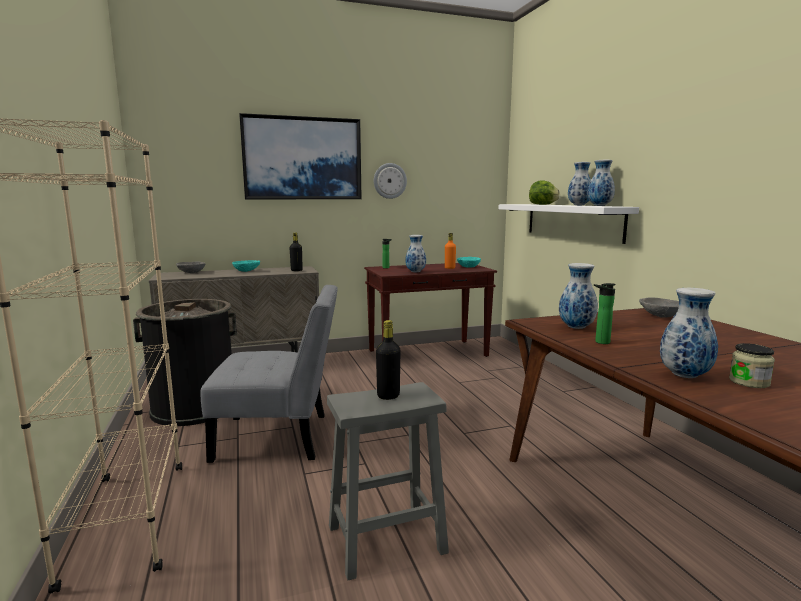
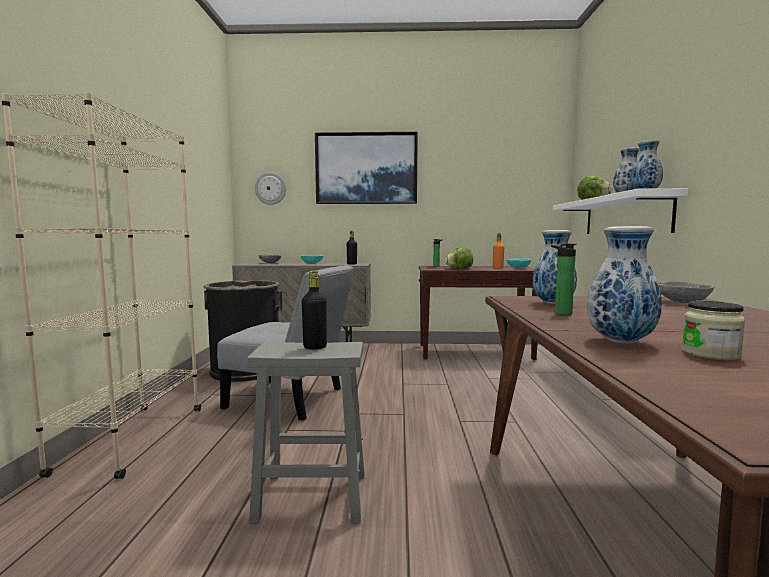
camera: 20 degrees right, 5 degrees down
(389, 181) = (445, 186): wall clock -> wall clock (270, 188)
(416, 272) = (459, 269): vase -> lettuce

